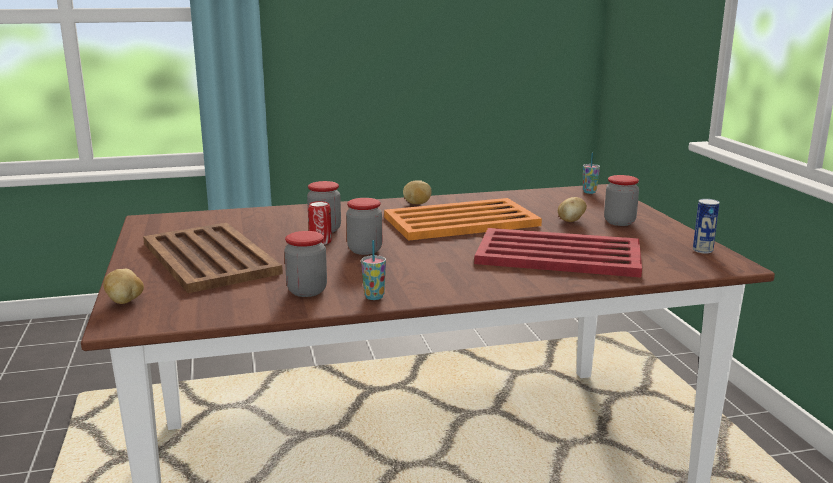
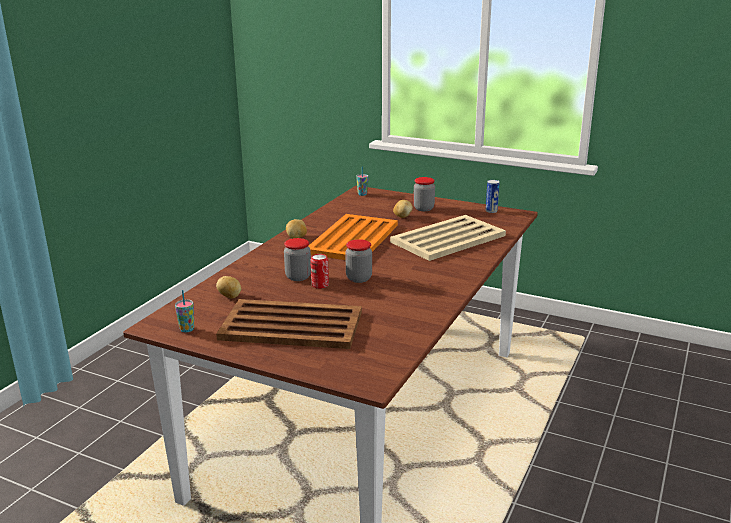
camera: 50 degrees left, 5 degrees up
(125, 301) = (333, 372): potato -> potato (230, 296)
(307, 291) = (402, 314): jar -> none
(374, 297) = (439, 300): cup -> cup (187, 329)
(557, 254) = (447, 239): red tray -> beige tray

